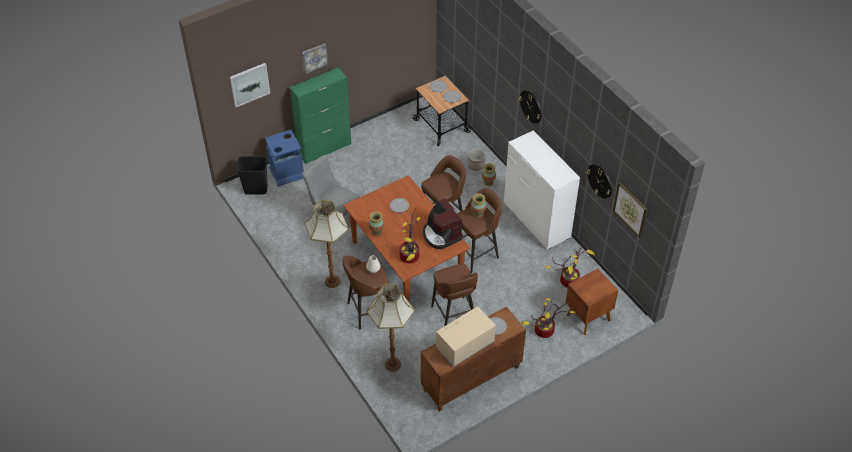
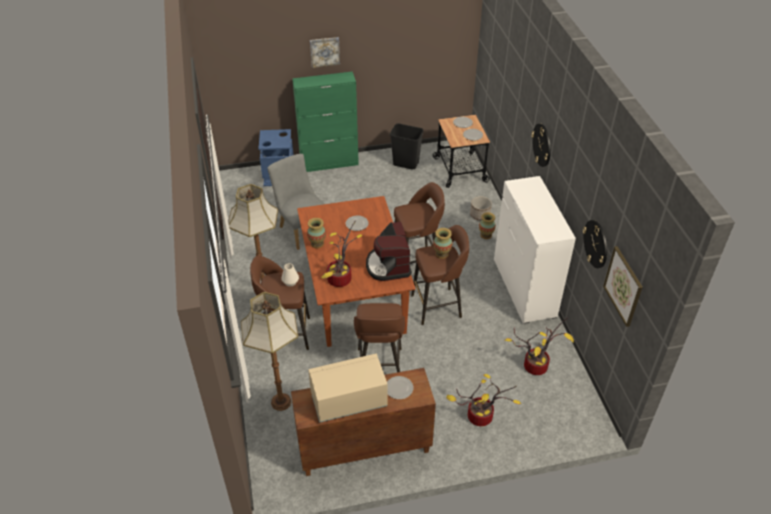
camera: 20 degrees right, 5 degrees down
(249, 84) = (244, 61): picture -> none
(255, 190) = (240, 184): black trash can -> black trash can (405, 164)
(587, 317) = (541, 416): brown nightstand -> none

